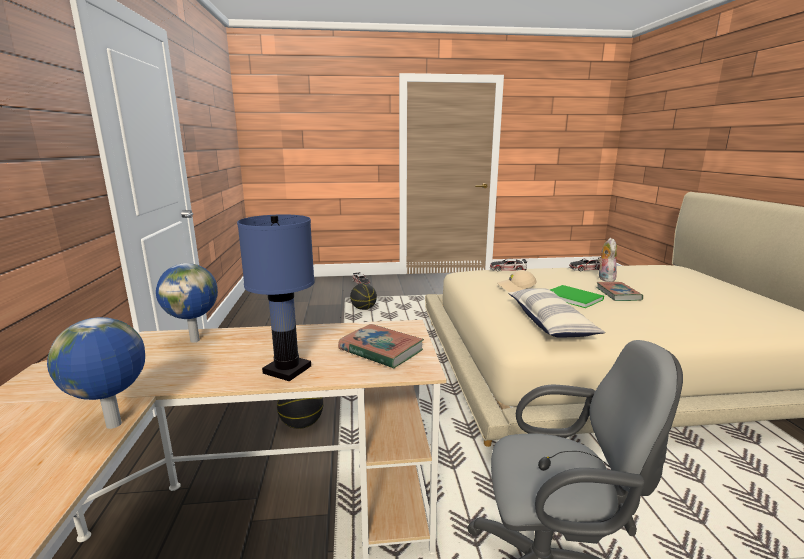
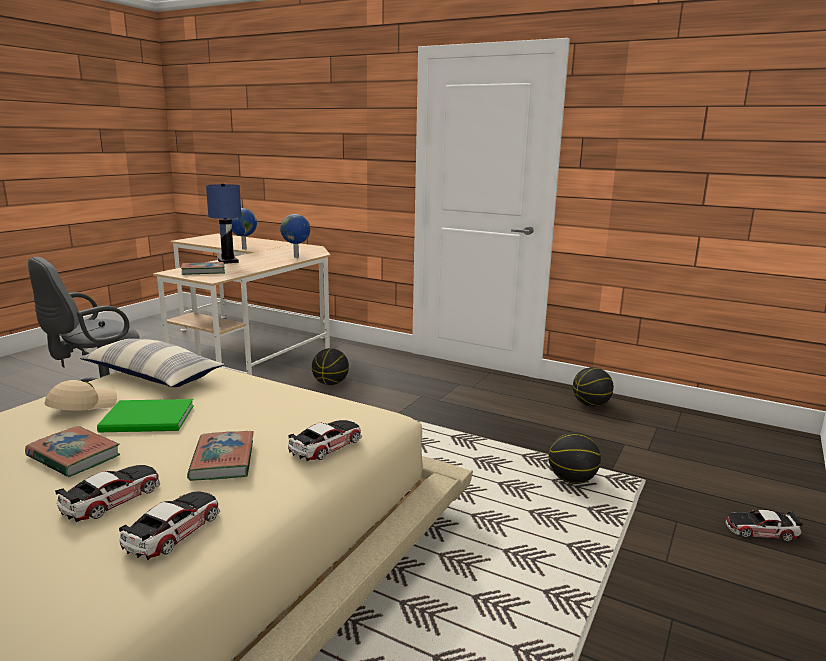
camera: 125 degrees right, 0 degrees up
(254, 318) = (591, 404): none -> basketball
(516, 287) = (249, 407): beige cap -> beige cap (82, 406)
(553, 275) = (223, 460): none -> book
(604, 278) = (112, 498): plush toy -> toy car

